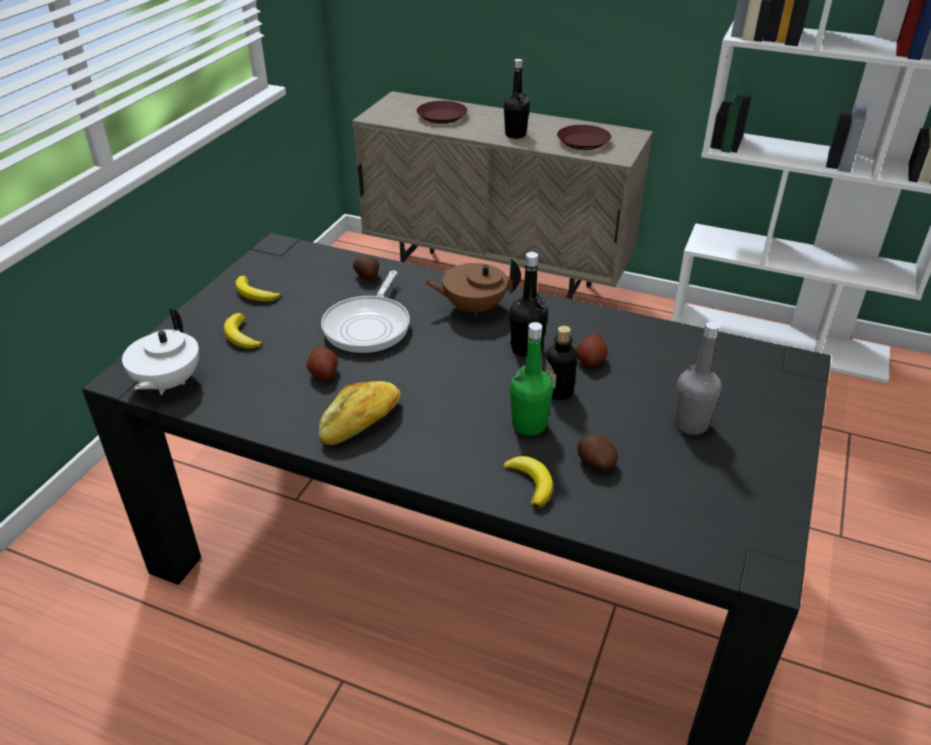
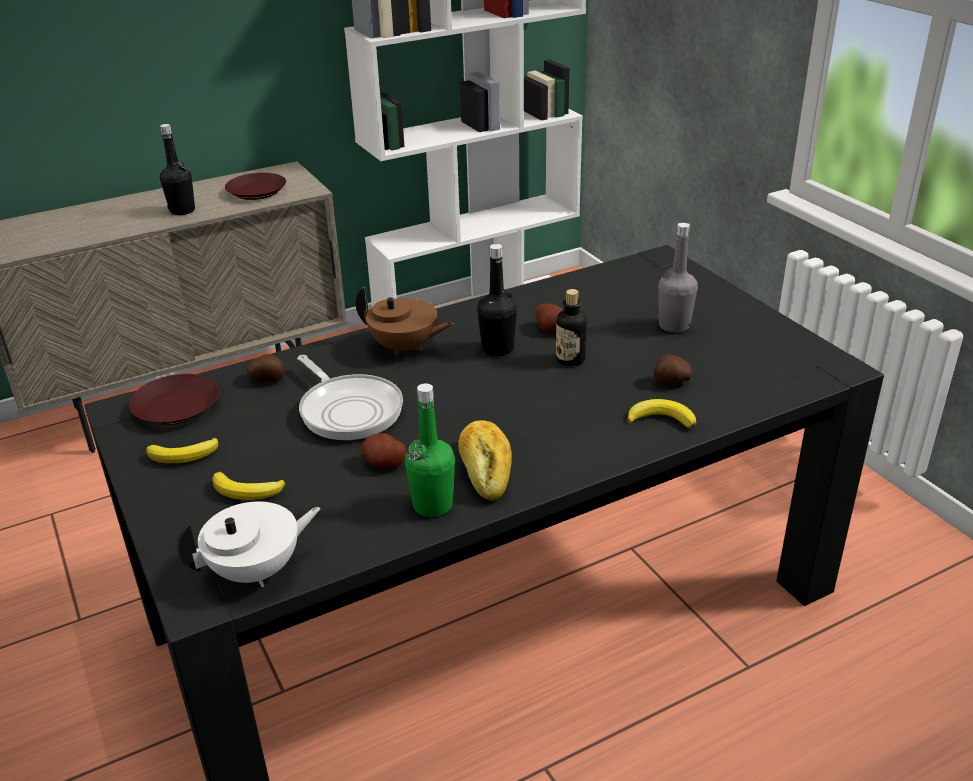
camera: 50 degrees left, 5 degrees down
(167, 383) = (257, 571): white teapot -> white teapot turned 75 degrees counterclockwise
(442, 117) = (73, 226): brown plate -> brown plate (177, 407)
(473, 308) = (405, 348): brown teapot -> brown teapot turned 105 degrees counterclockwise
(529, 425) = (593, 390): green bottle -> green bottle (433, 505)

